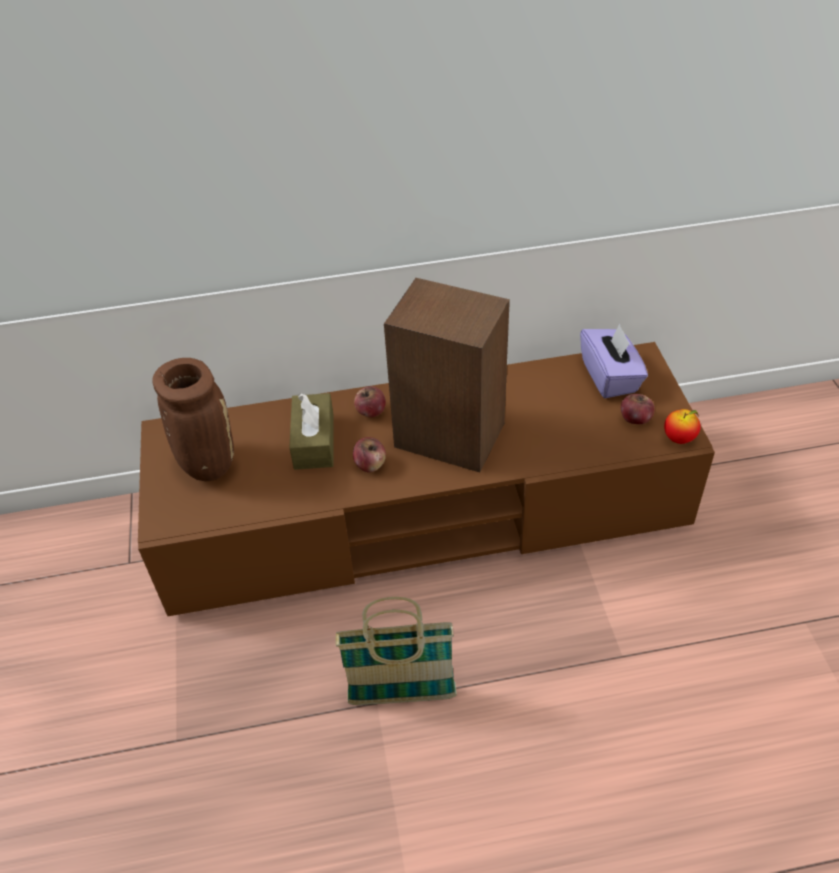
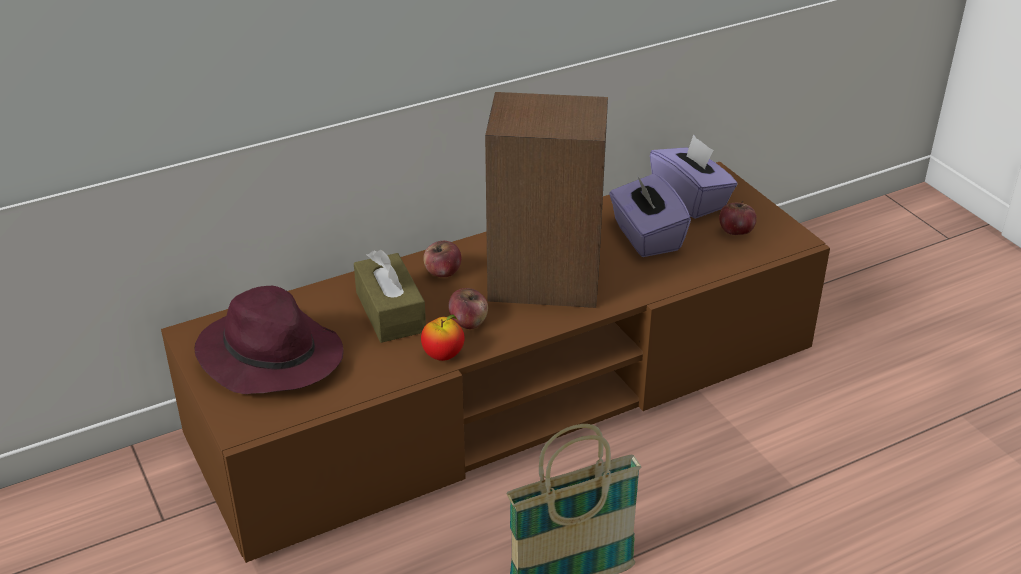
camera: 20 degrees left, 10 degrees down
(206, 464) = (269, 356): brown vase -> purple hat
(553, 409) = (646, 237): none -> purple tissue box
(679, 438) = (789, 241): apple -> apple (443, 355)

